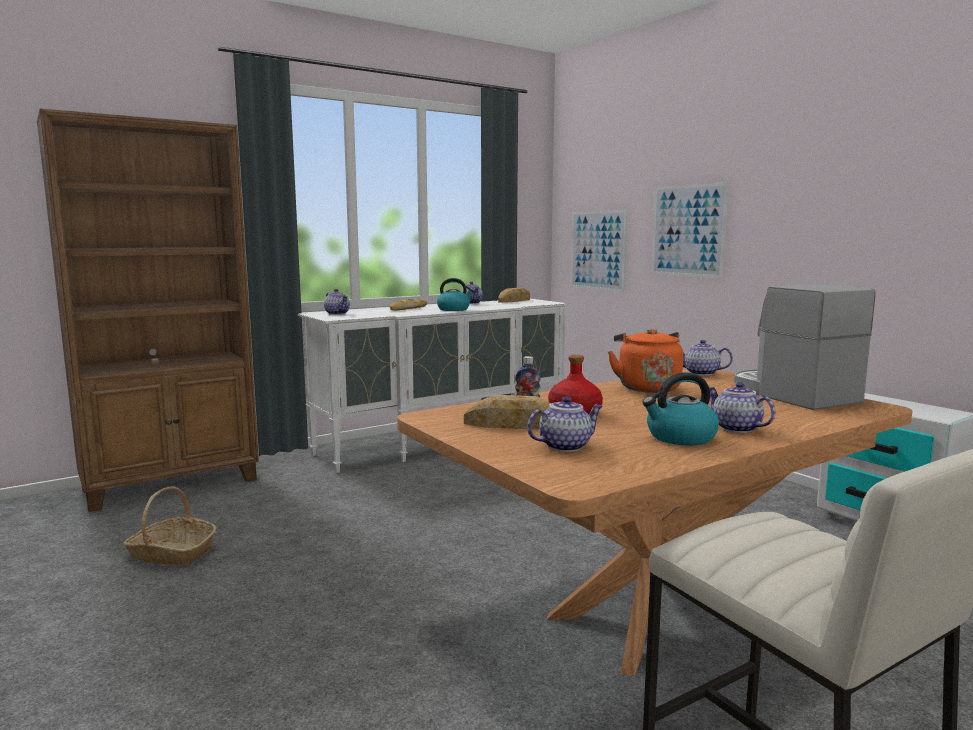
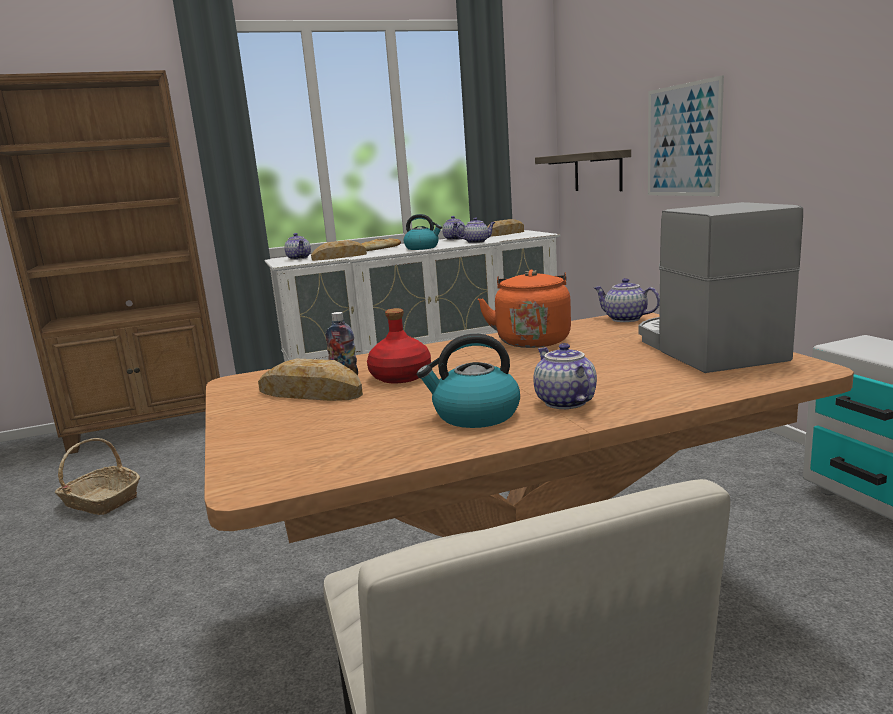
camera: 15 degrees right, 5 degrees up
(380, 314) = (339, 257): none -> bread
(565, 446) = (323, 425): teapot -> teapot (477, 242)
(598, 250) = (598, 171): picture -> shelf

